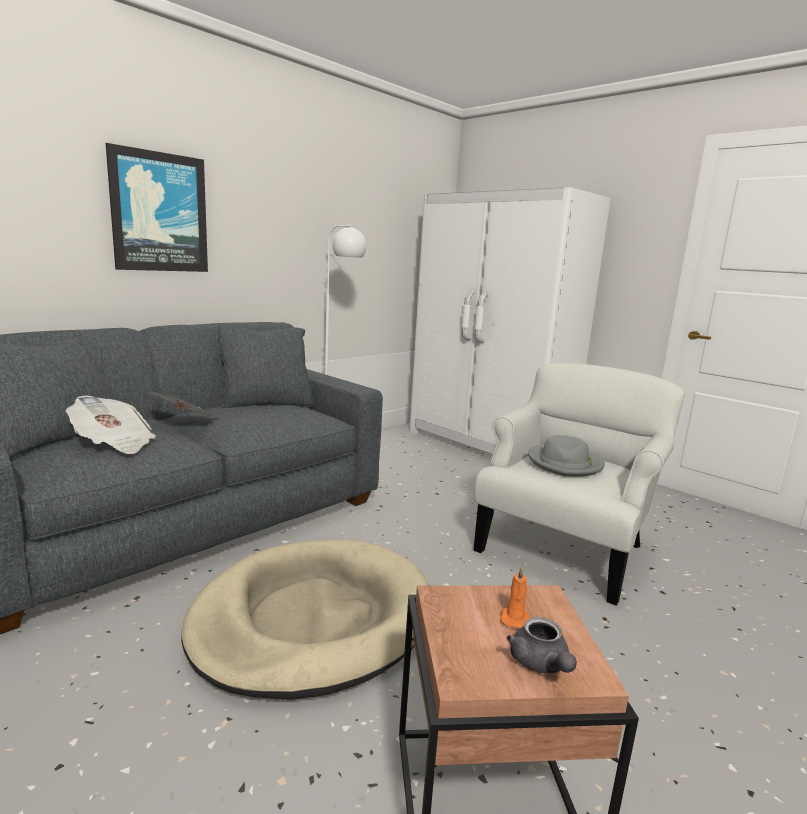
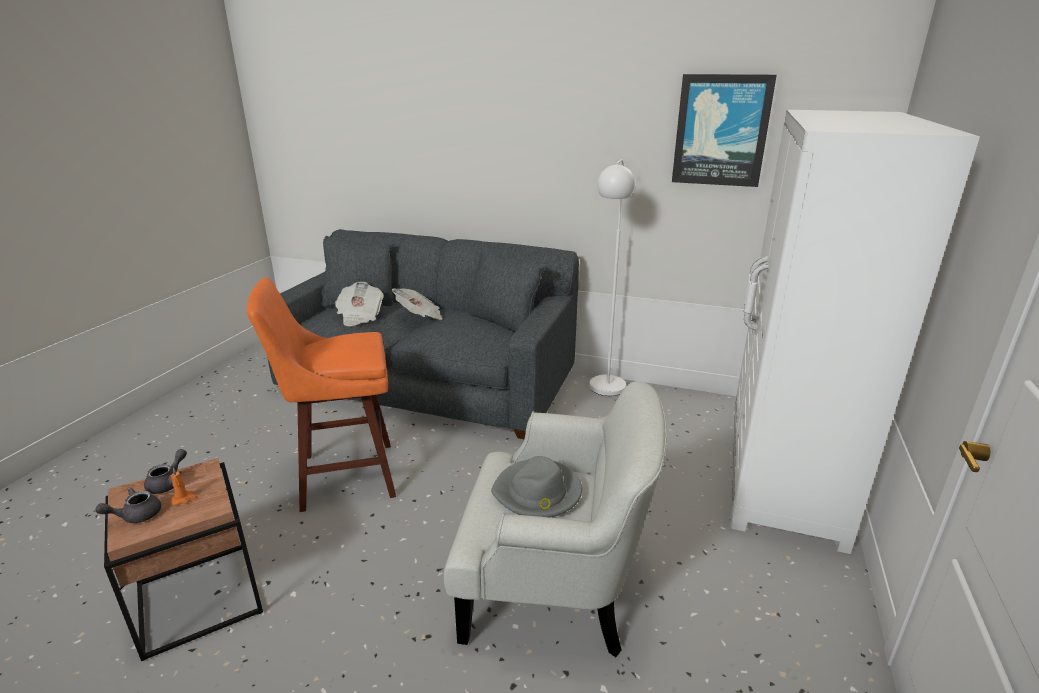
camera: 65 degrees right, 10 degrees up
(159, 212) = (474, 150): picture -> picture (721, 131)
(312, 620) = (343, 476): beige dog bed -> orange stool
(462, 630) = (169, 482): none -> grey teapot

